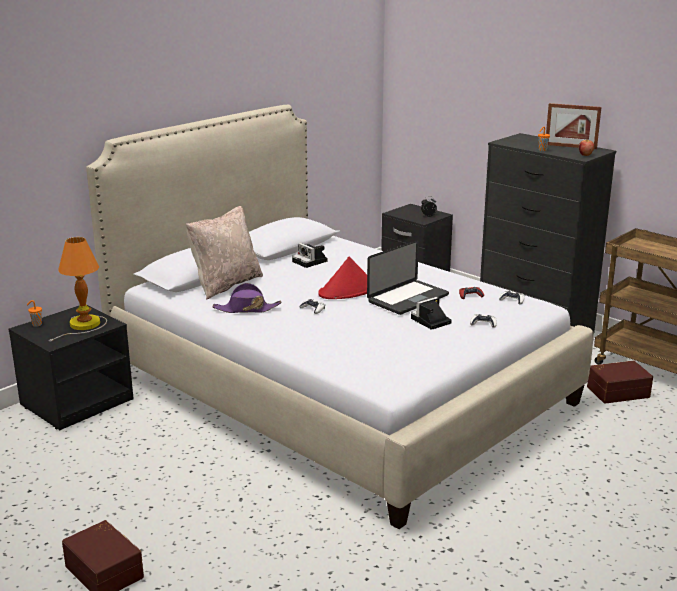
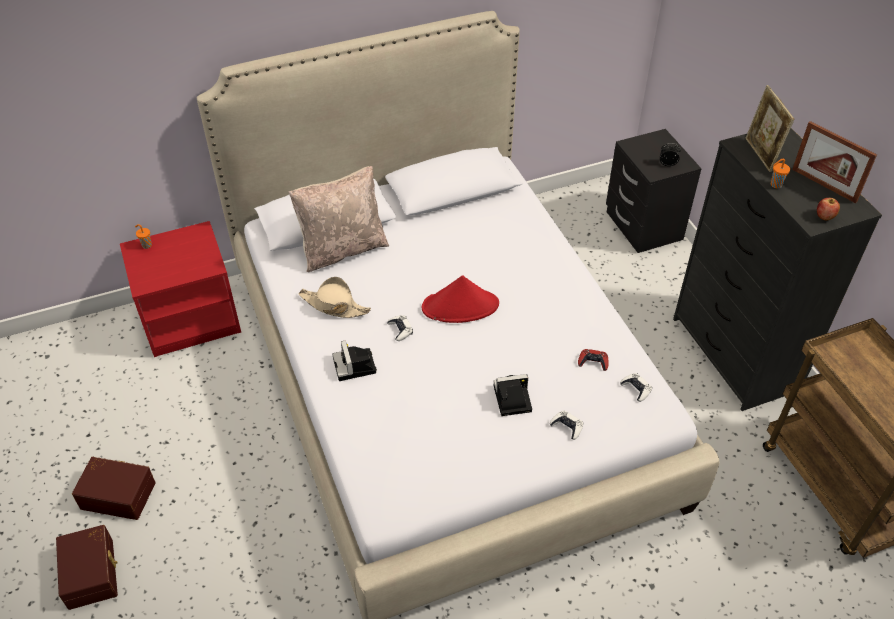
camera: 25 degrees right, 25 degrees up
(77, 402) = (191, 317): black nightstand -> red nightstand
(84, 325) = (187, 261): table lamp -> none
(246, 309) = (334, 305): purple hat -> beige hat
(311, 262) = (460, 230): camera -> camera (355, 367)
(408, 299) = (516, 345): laptop -> none
(519, 143) = (760, 155): none -> picture frame
(617, 391) = (754, 507): brown storage box -> brown storage box (118, 494)

